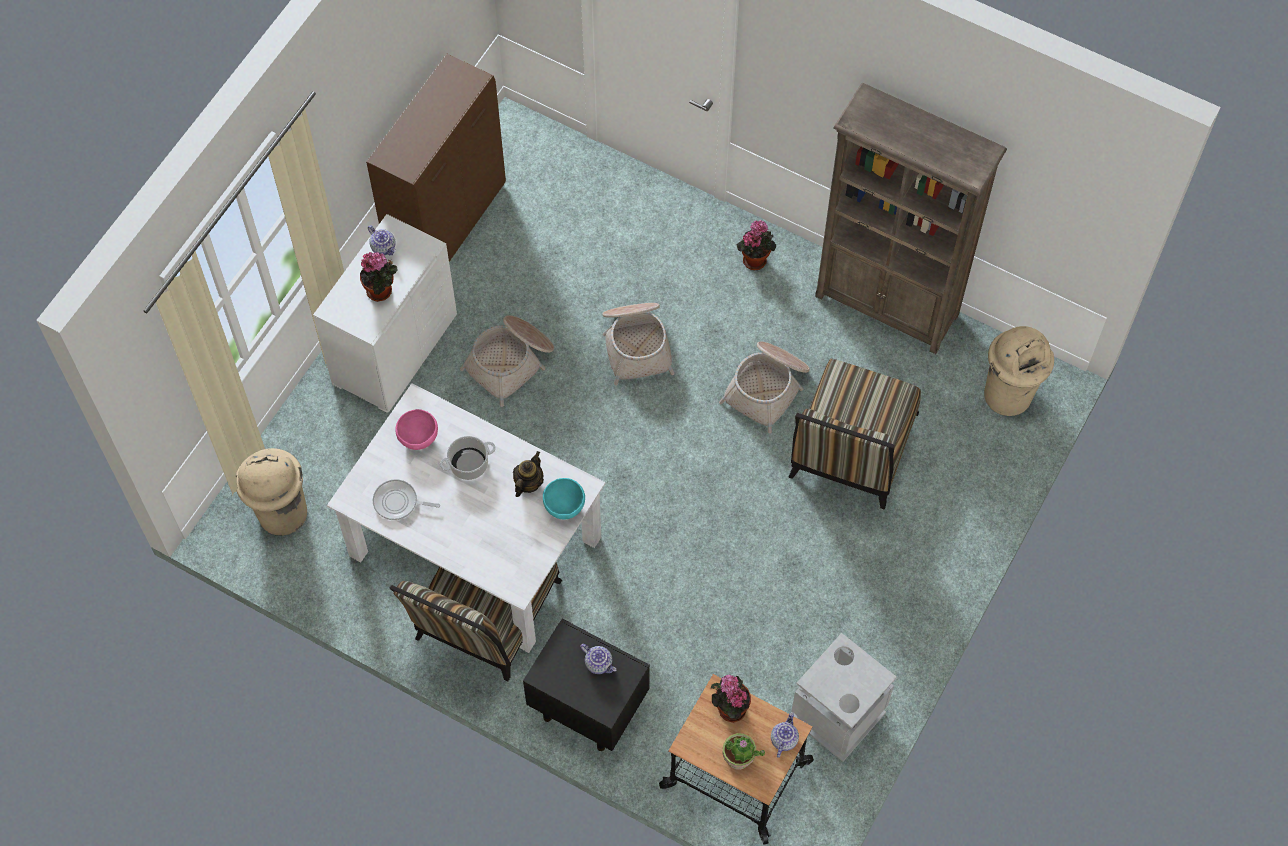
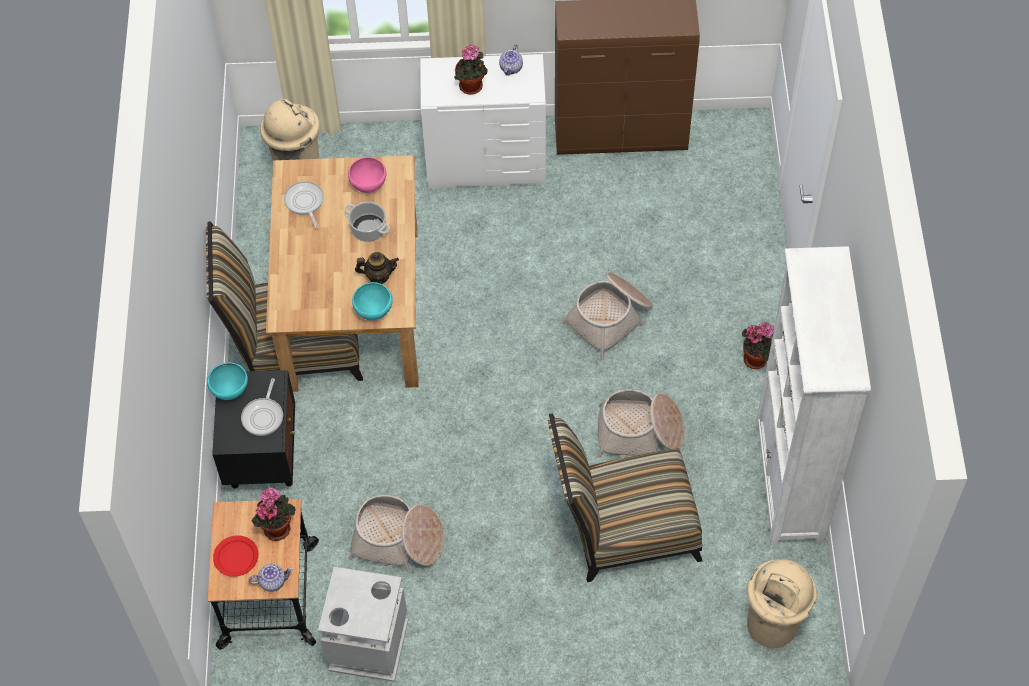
camera: 60 degrees right, 5 degrees down
(473, 547) = (351, 306): white dining table -> brown dining table
(511, 362) = (530, 242): basket -> basket (398, 541)
(552, 679) = (230, 391): none -> turquoise bowl
(599, 663) = (263, 416): teapot -> frying pan
(738, 758) = (236, 556): potted plant -> red plate
(887, 306) = (789, 482): brown bookcase -> white bookcase

